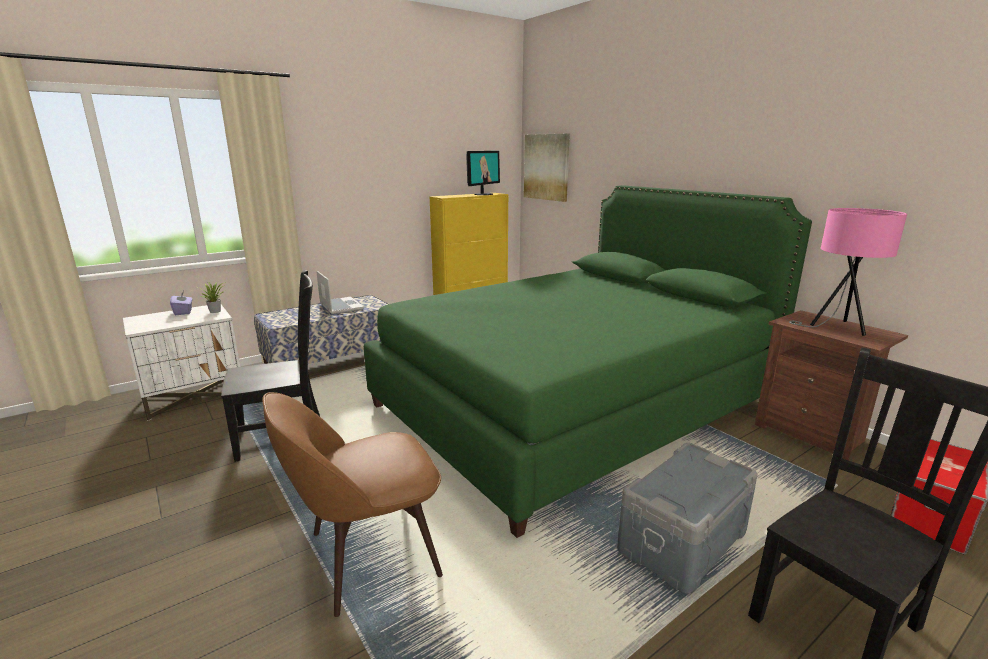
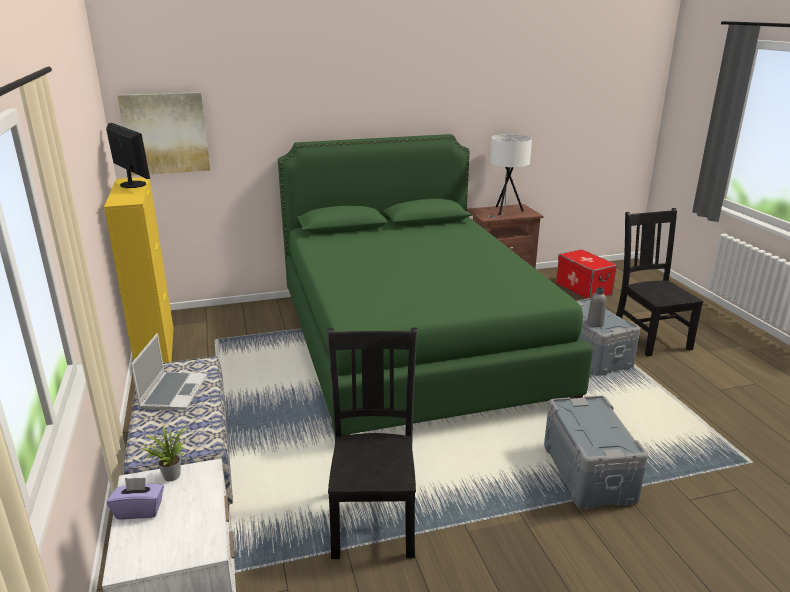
camera: 70 degrees left, 5 degrees up
(340, 306) = (173, 392): laptop -> laptop turned 105 degrees clockwise
(367, 556) = (587, 472): brown chair -> grey storage box
(664, 481) = (595, 323): none -> grey bottle
(835, 328) = (505, 212): pink table lamp -> white table lamp

